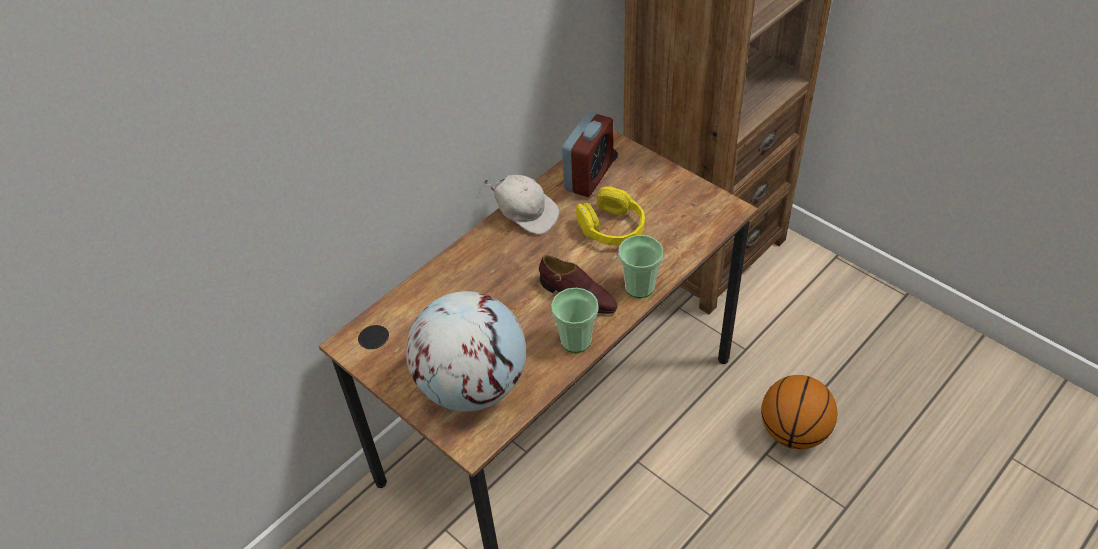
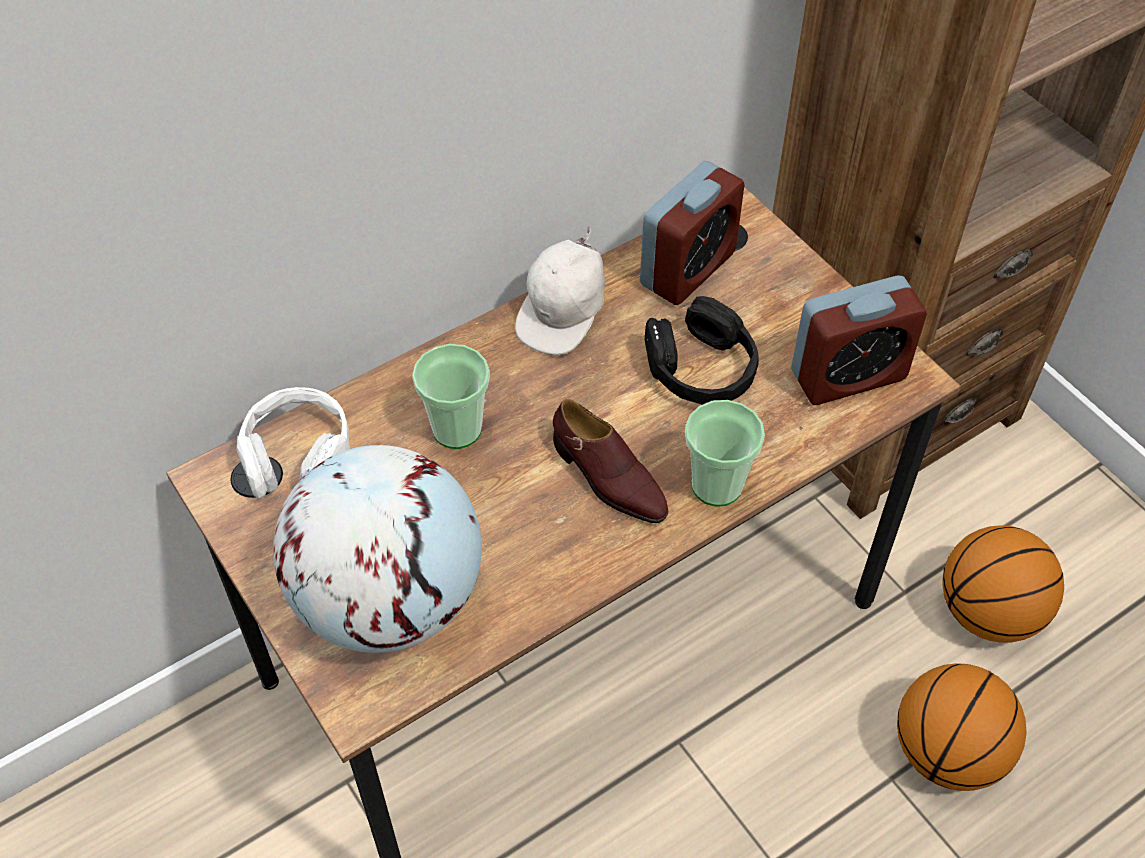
camera: 10 degrees right, 5 degrees up
(394, 321) = (298, 456): none -> white headphones
(525, 214) = (564, 315): white cap -> white cap turned 75 degrees clockwise
(576, 340) = (583, 558): cup -> cup (457, 429)
(612, 228) = (700, 369): yellow headphones -> black headphones
(695, 215) = (848, 376): none -> alarm clock
(796, 350) = (989, 612): none -> basketball

